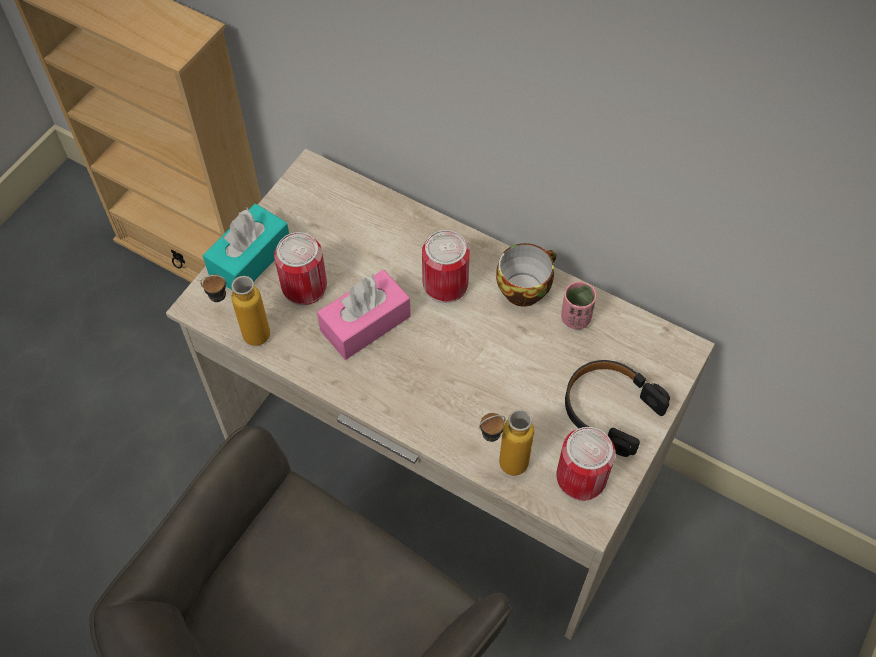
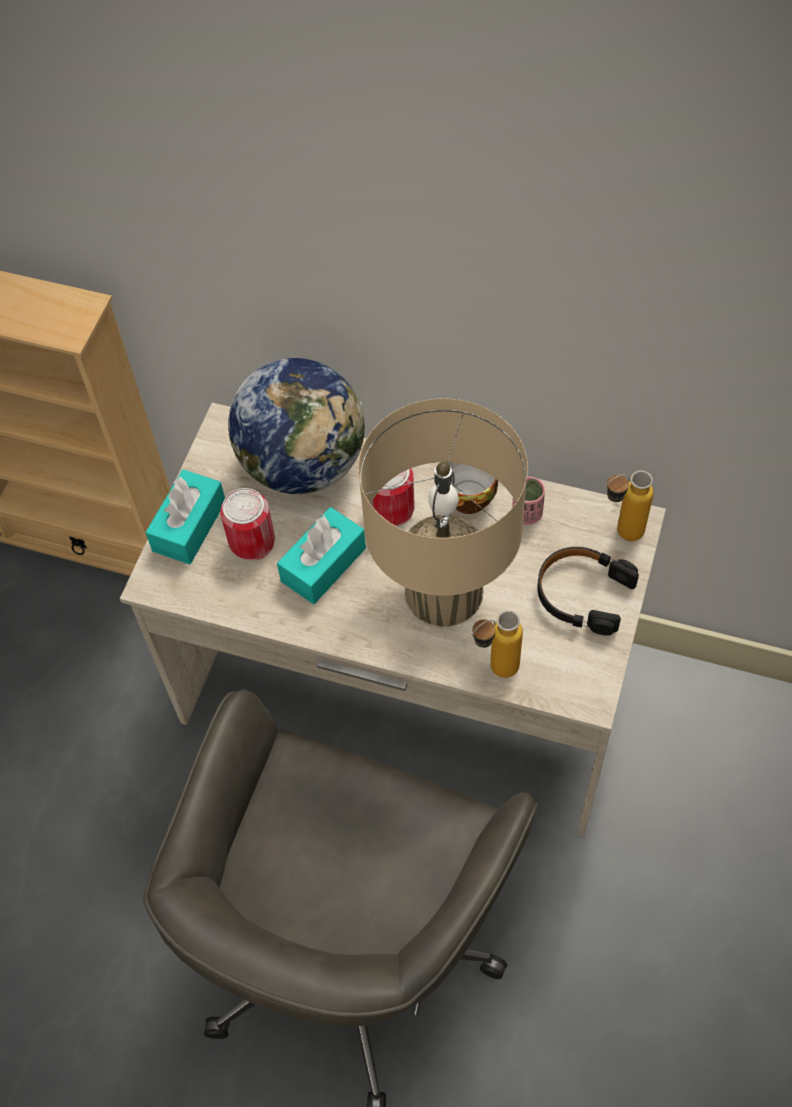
camera: 10 degrees left, 0 degrees up
(245, 336) = (207, 604): bottle -> bottle (620, 534)
(365, 323) = (323, 564): pink tissue box -> turquoise tissue box
(374, 224) = (303, 464): none -> globe
(474, 376) = (444, 592): none -> beige table lamp
(581, 478) = (572, 665): can -> none

